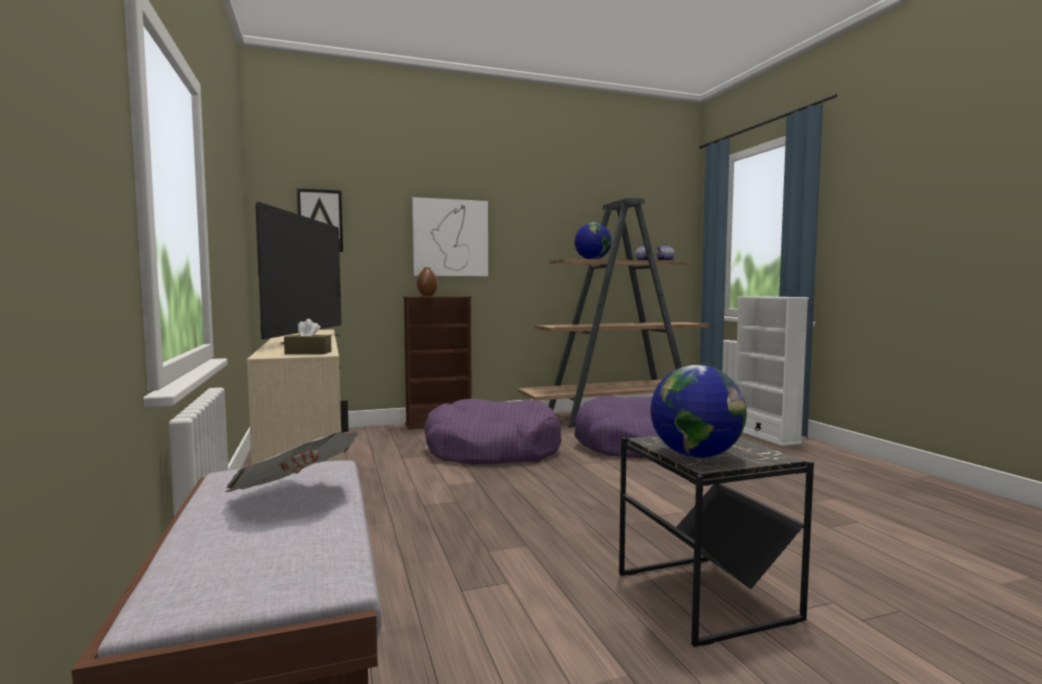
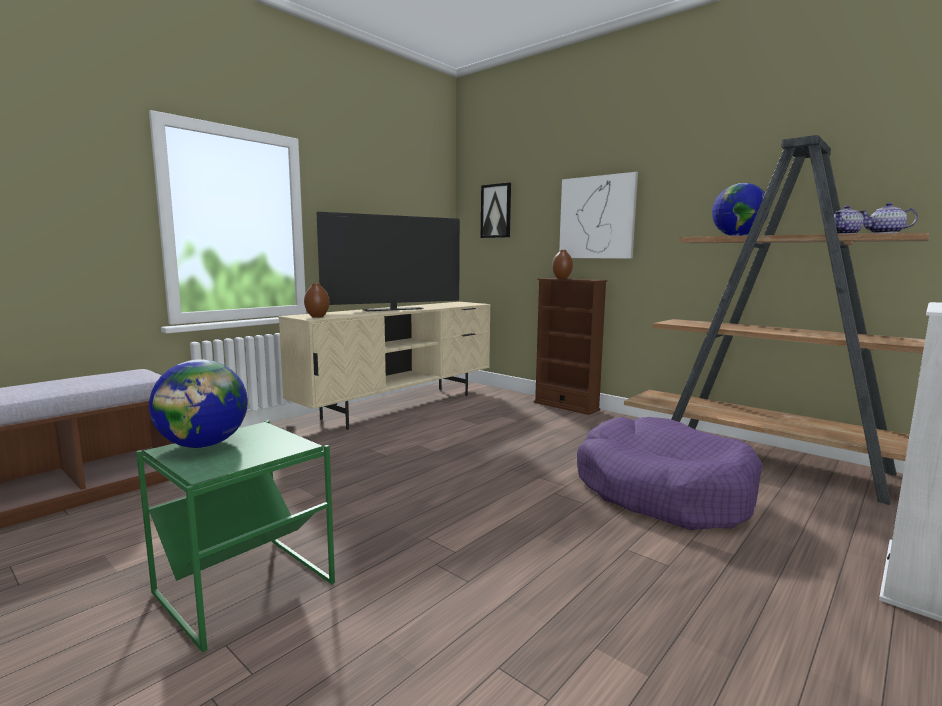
camera: 60 degrees right, 5 degrees up
(293, 496) = (84, 382): newspaper -> none
(308, 353) = (317, 317): brown tissue box -> brown vase
(492, 450) = (524, 438): purple dog bed -> none
(705, 598) = (242, 589): black side table -> green side table

